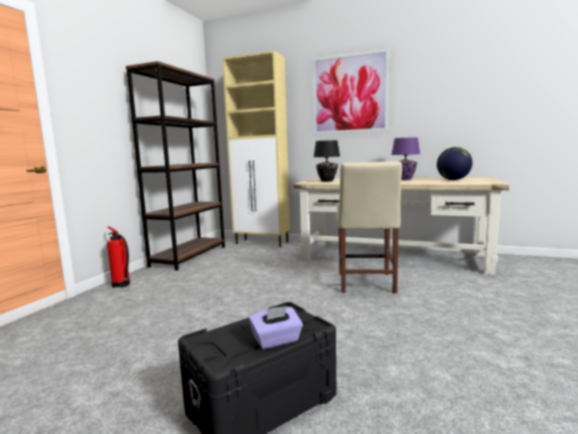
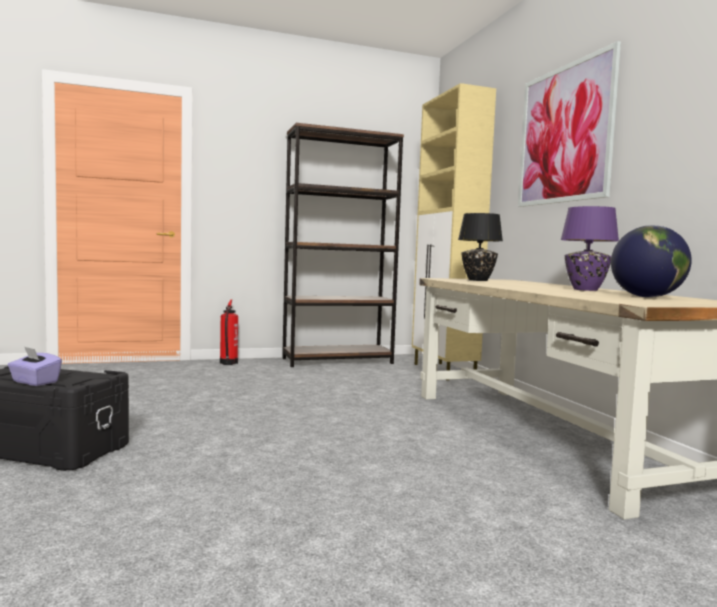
camera: 50 degrees right, 5 degrees down
(365, 284) = (391, 438): beige chair -> none

